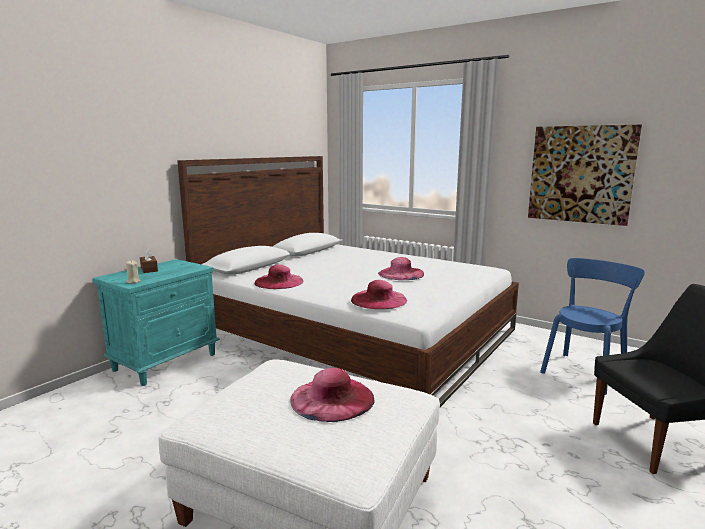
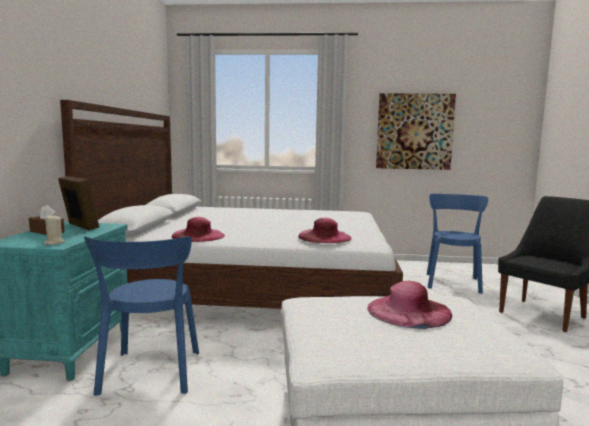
camera: 30 degrees left, 5 degrees down
(177, 266) = (80, 226): none -> picture frame
(190, 396) = (150, 374): none -> blue chair
(401, 273) = (301, 220): pink hat -> none

